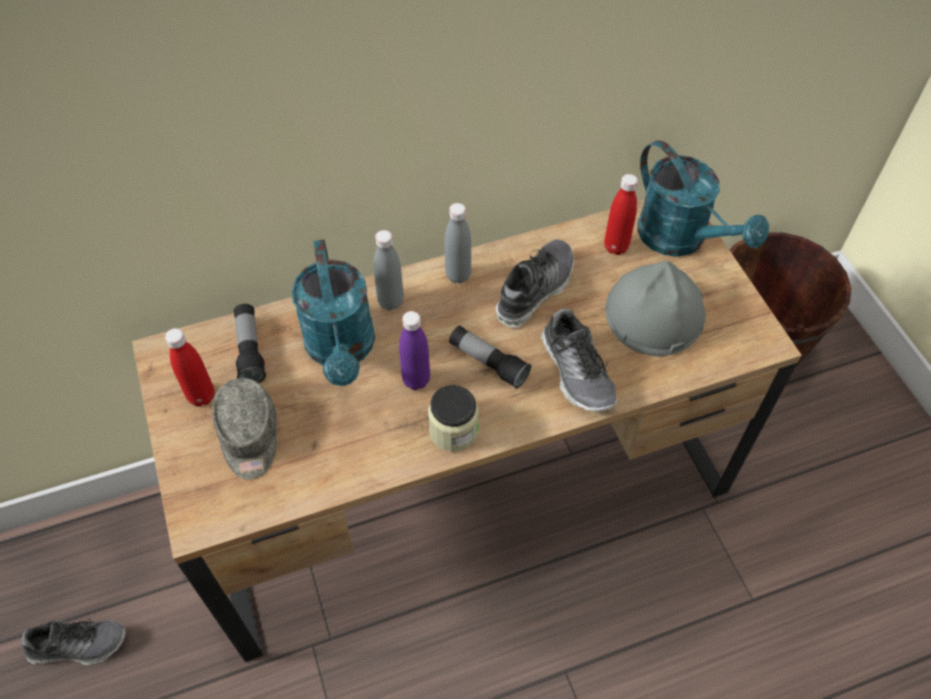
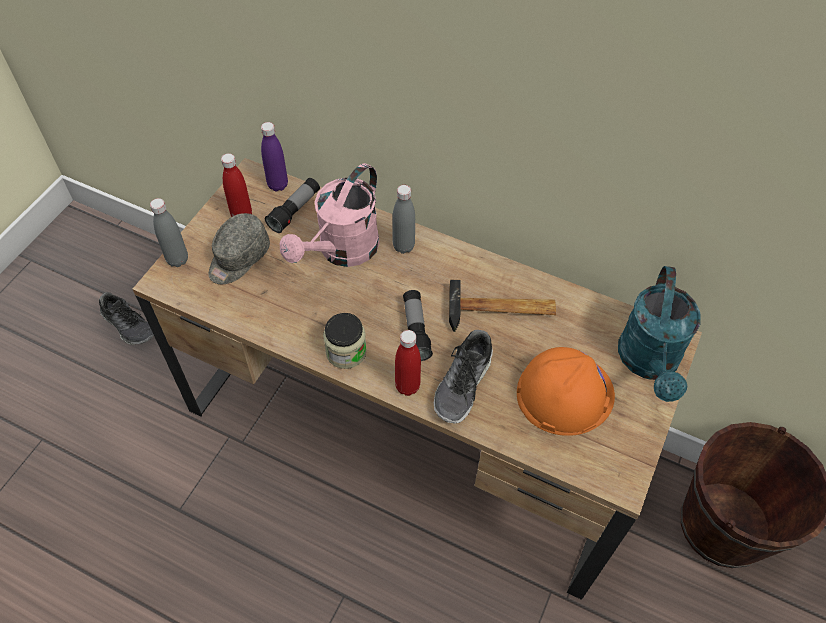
camera: 45 degrees right, 0 degrees up
(342, 350) = (342, 252): turquoise watering can -> pink watering can
(416, 380) = (361, 304): purple bottle -> purple bottle (278, 185)
(458, 275) = (463, 263): grey bottle -> grey bottle (177, 260)
(535, 289) = (501, 311): shoe -> hammer
(615, 247) = (593, 329): red bottle -> red bottle (407, 386)
(654, 312) = (564, 393): grey hard hat -> orange hard hat

